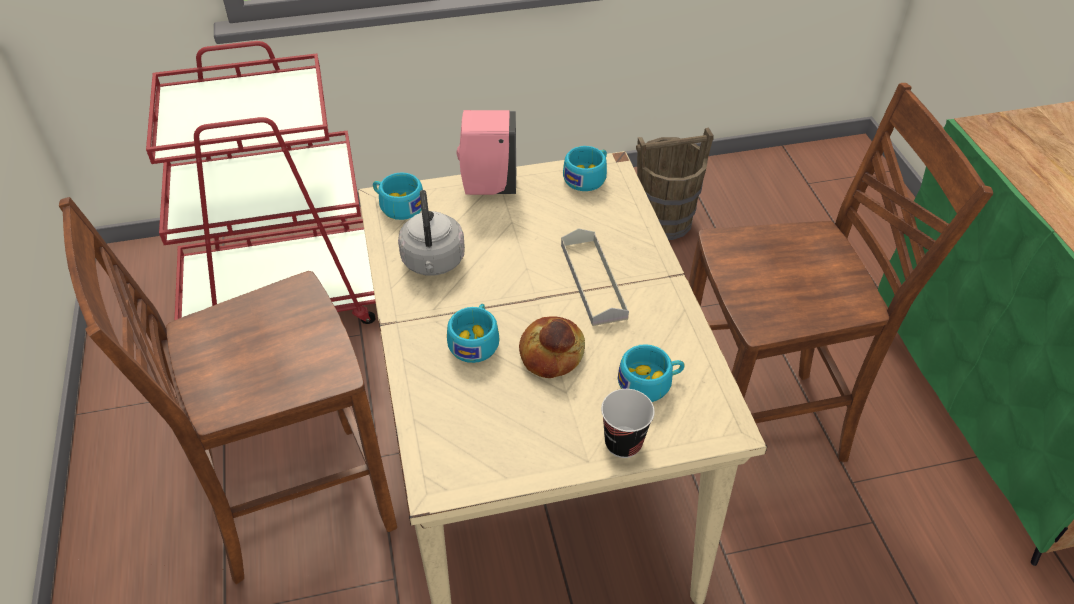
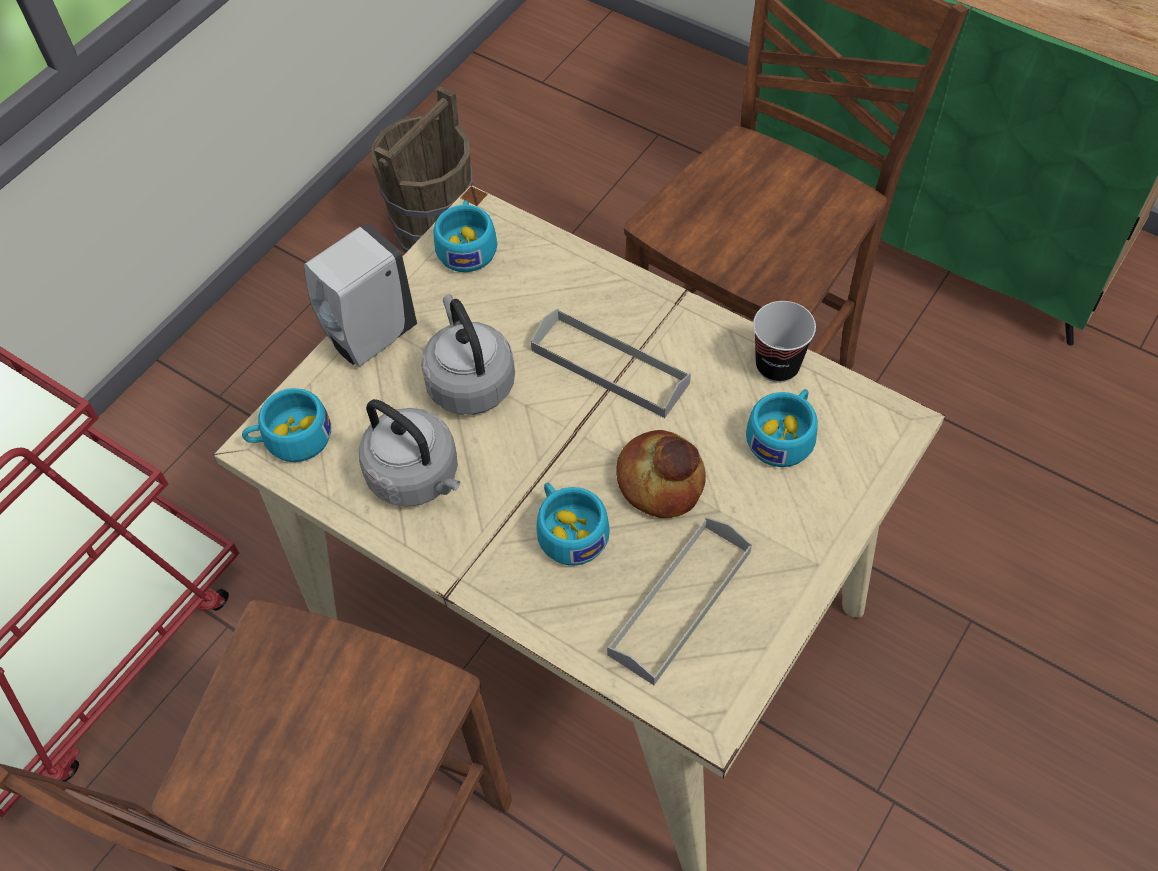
camera: 40 degrees left, 10 degrees up
(487, 187) = (369, 338): pink soap dispenser -> white soap dispenser
(489, 418) = (680, 602): none -> grey tray
(512, 238) = (469, 381): none -> grey kettle
(623, 443) = (828, 518): cup -> cup (777, 366)

